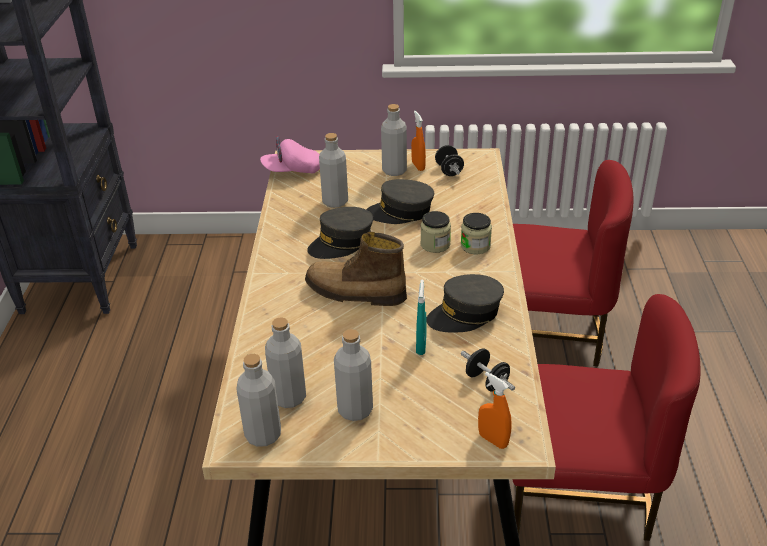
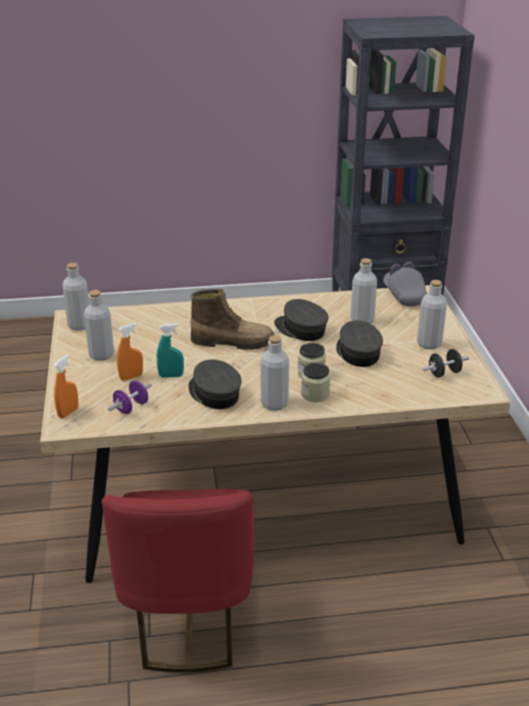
camera: 80 degrees right, 5 degrees down
(289, 397) = (114, 329): grey bottle -> grey bottle (274, 404)
(292, 170) = (404, 296): pink cap -> grey cap
(355, 293) = (233, 342): boot -> boot turned 90 degrees clockwise
(418, 166) = (444, 355): orange spray bottle -> orange spray bottle (131, 377)
(487, 381) = (131, 407): black dumbbell -> purple dumbbell
(543, 336) = (411, 590): red chair -> none

